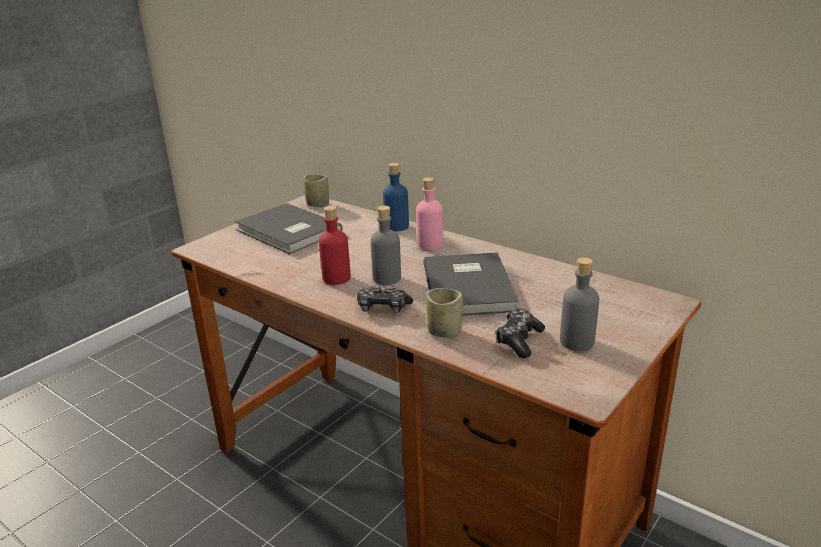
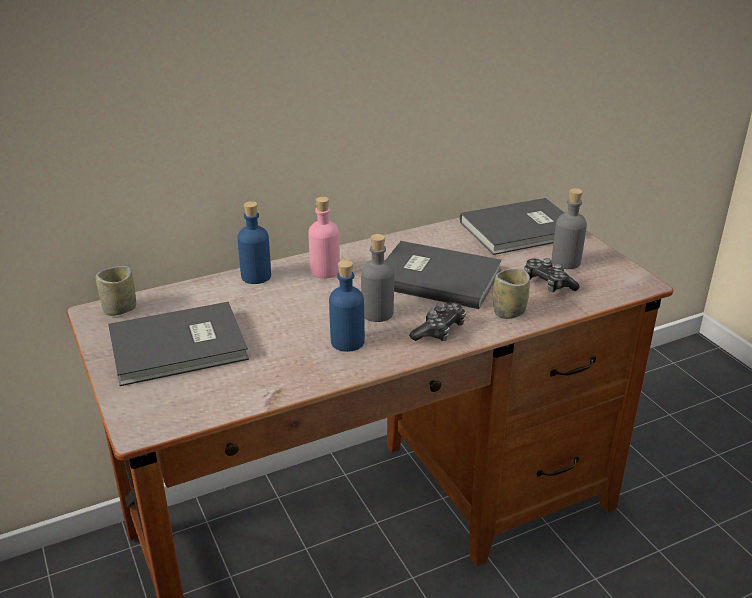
camera: 65 degrees left, 5 degrees up
(336, 278) = (347, 342): red bottle -> blue bottle
(614, 306) = (523, 230): none -> grey book

